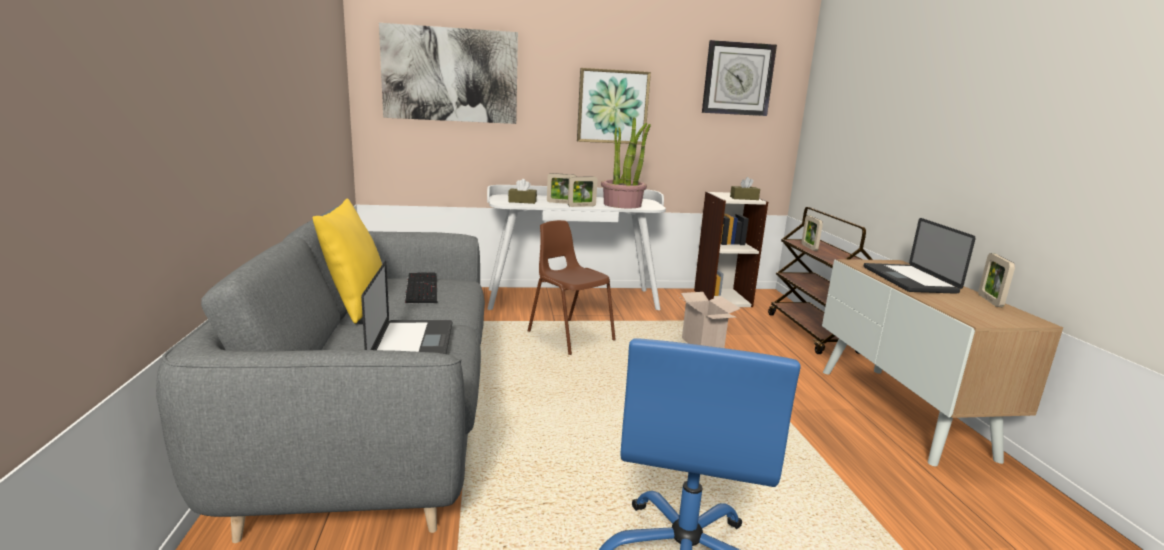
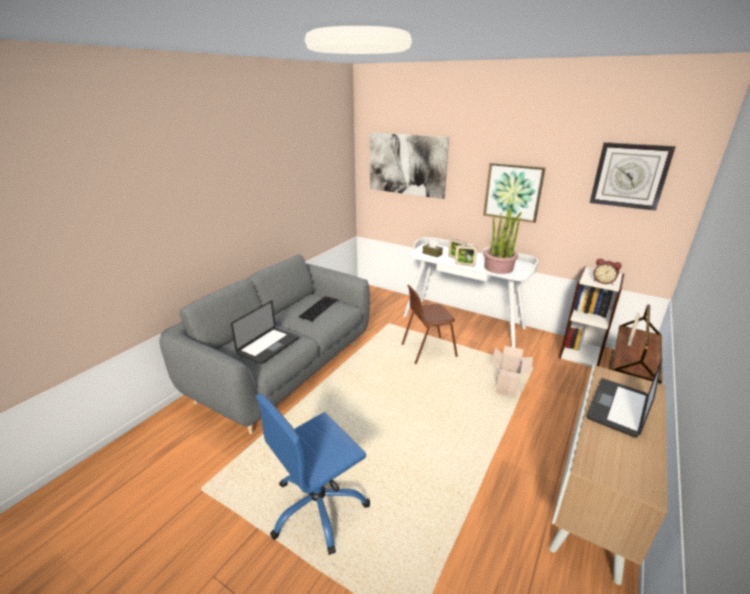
camera: 40 degrees right, 10 degrees up
(356, 304) = (283, 311): yellow pillow -> none
(570, 336) = (427, 350): brown chair -> brown chair turned 105 degrees counterclockwise
(744, 198) = (603, 281): brown tissue box -> alarm clock
(990, 301) = (653, 456): picture frame -> none

